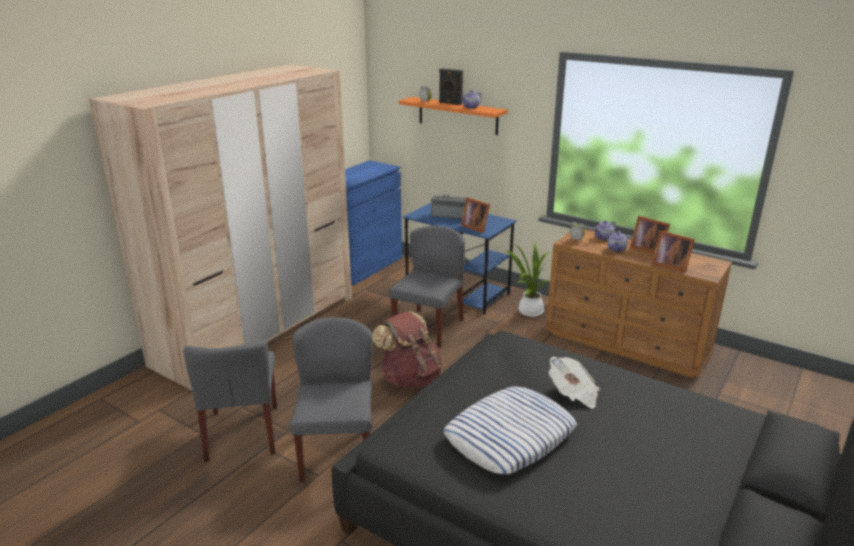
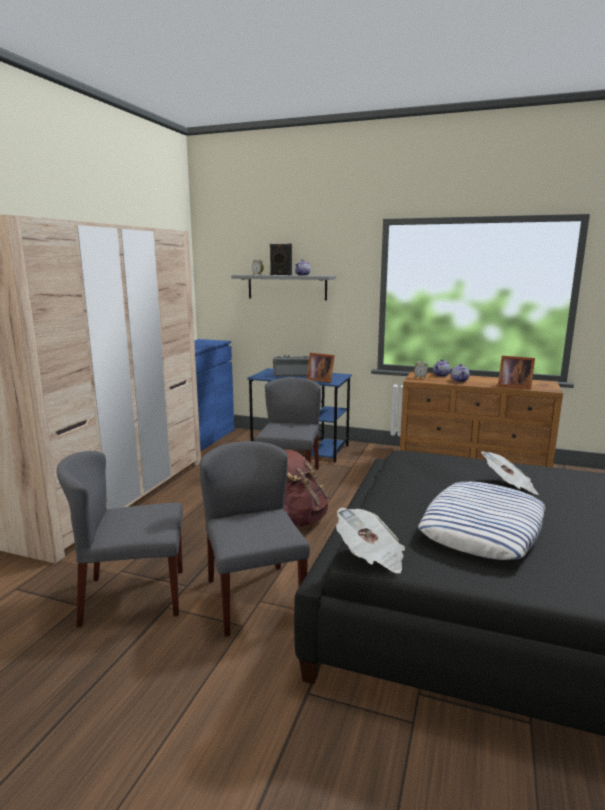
camera: 15 degrees left, 10 degrees down
(243, 433) = (133, 596): grey chair -> grey chair turned 105 degrees clockwise
(394, 448) = (371, 556): none -> newspaper
(457, 116) = (287, 287): orange shelf -> grey shelf
(528, 311) = (373, 456): potted plant -> none
(647, 249) = (483, 379): picture frame -> none

